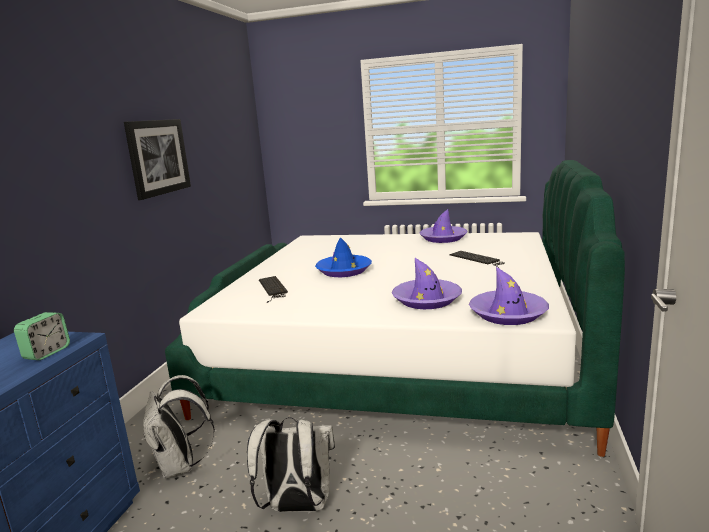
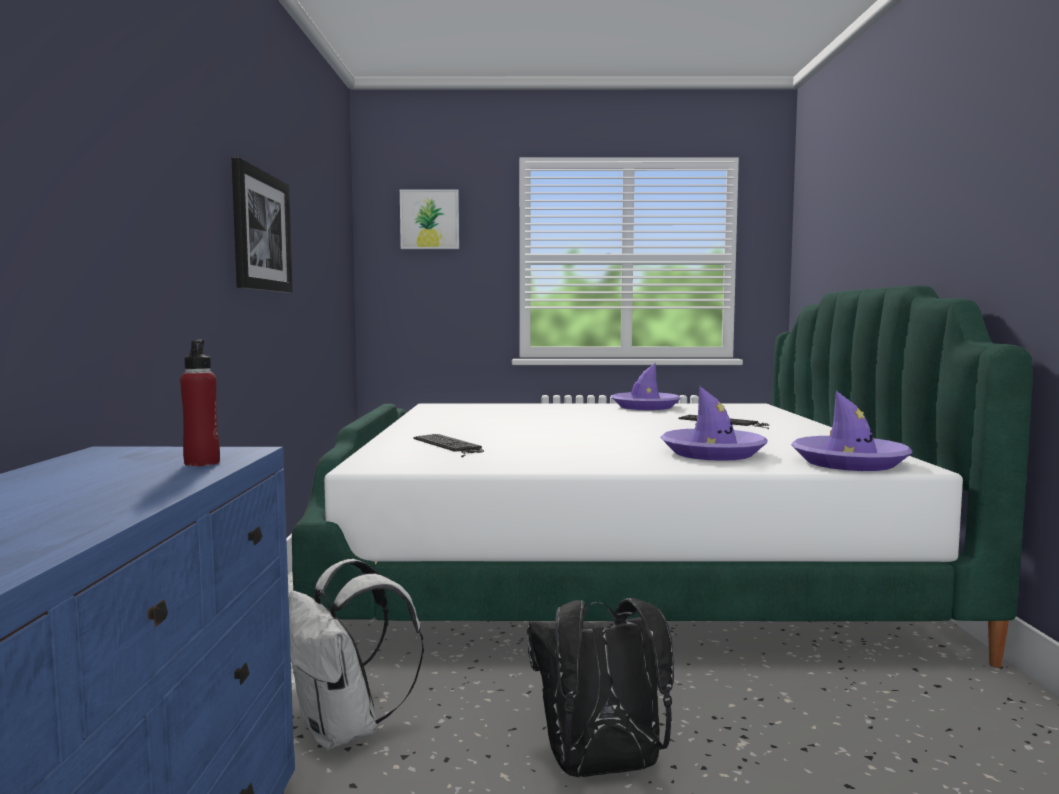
camera: 15 degrees left, 10 degrees down
(47, 353) = (202, 463): alarm clock -> red bottle
(297, 507) = (601, 769): white backpack -> black backpack
(304, 109) = (429, 219): none -> picture
(344, 271) = (541, 431): blue hat -> none

